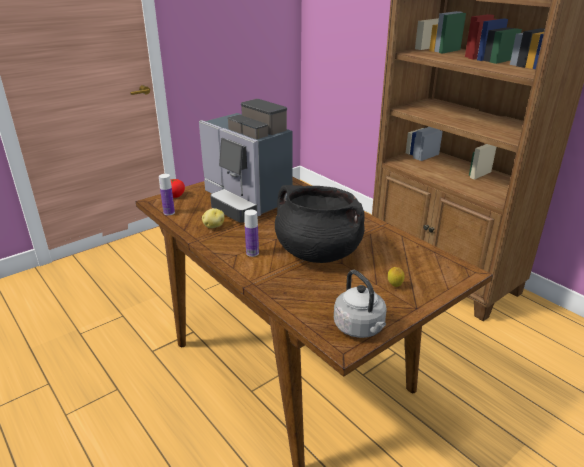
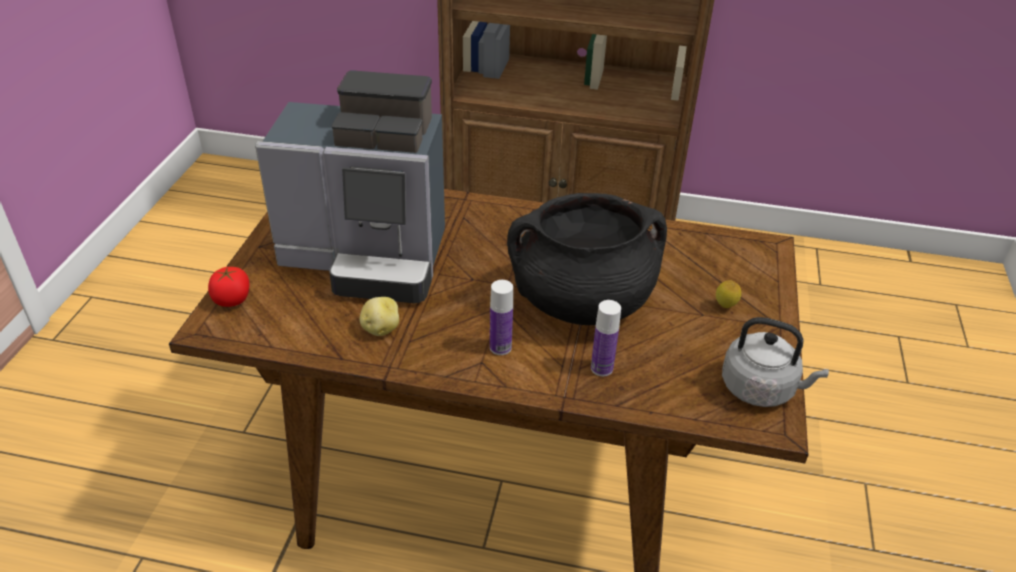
camera: 40 degrees left, 10 degrees up
(169, 212) = (269, 338): bottle -> bottle (601, 368)

